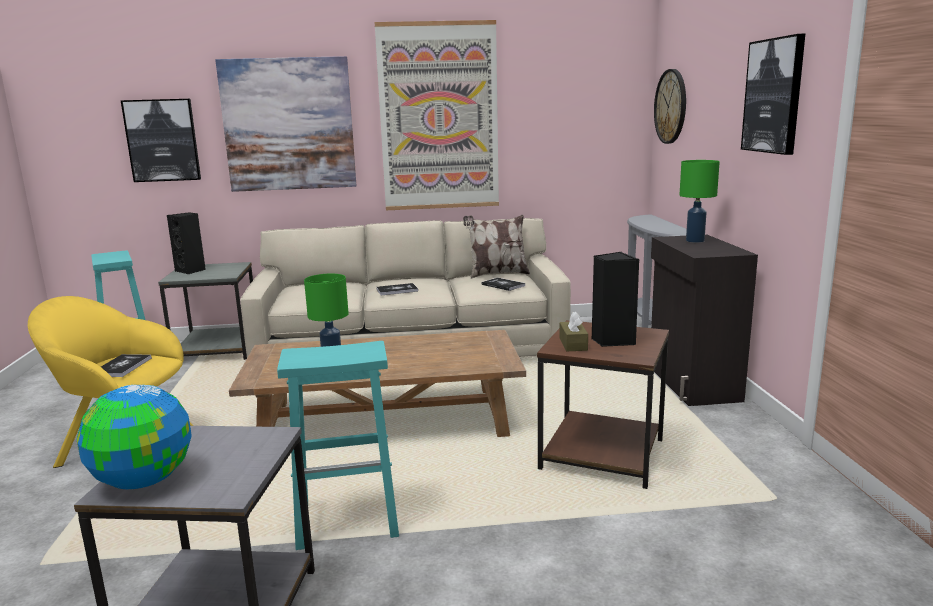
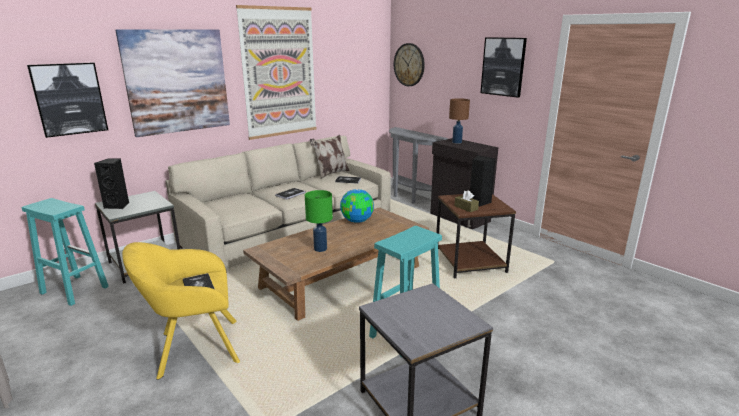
camera: 35 degrees left, 5 degrees up
(144, 481) = (419, 335): globe -> globe (357, 221)
(695, 240) = (456, 142): green table lamp -> brown table lamp

